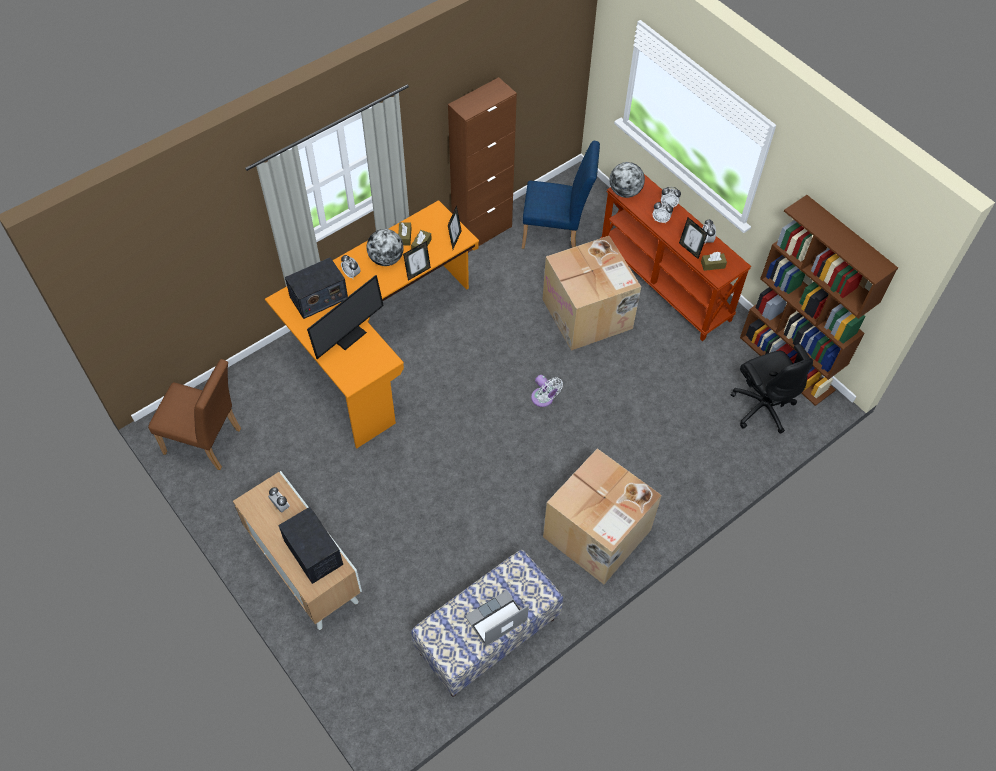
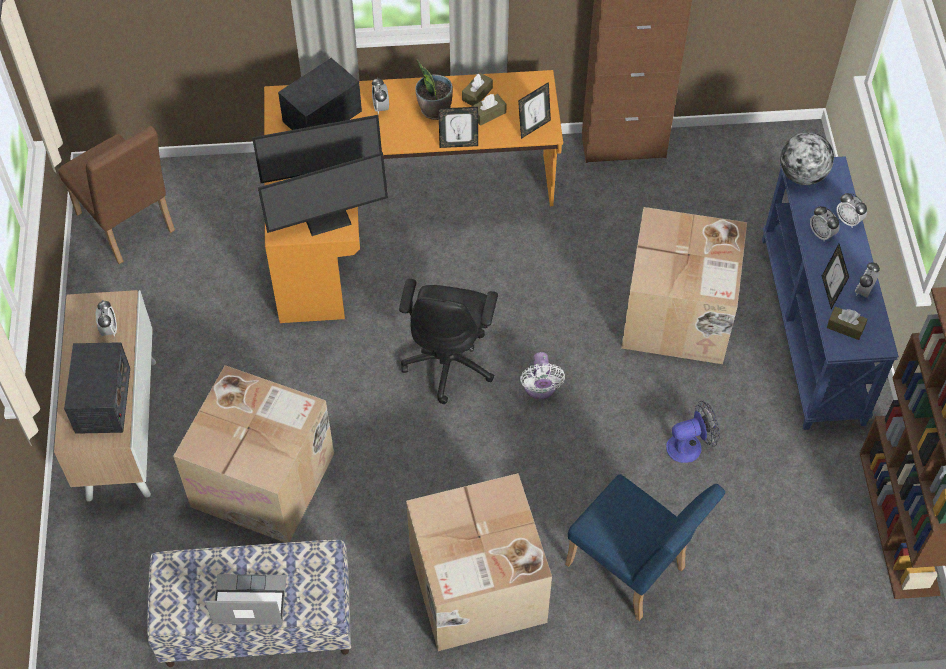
camera: 35 degrees right, 0 degrees up
(318, 298) = (322, 116): radio -> radio turned 135 degrees clockwise
(371, 358) = (326, 216): none -> monitor
(386, 259) = (434, 110): globe -> potted plant
(423, 547) = (265, 479): none -> cardboard box
(556, 235) = (715, 196): blue chair -> blue chair (632, 572)
(650, 384) = (690, 446): none -> fan
(665, 282) = (813, 329): brown console table -> blue console table
(762, 406) = (818, 557): black office chair -> black office chair (450, 362)

